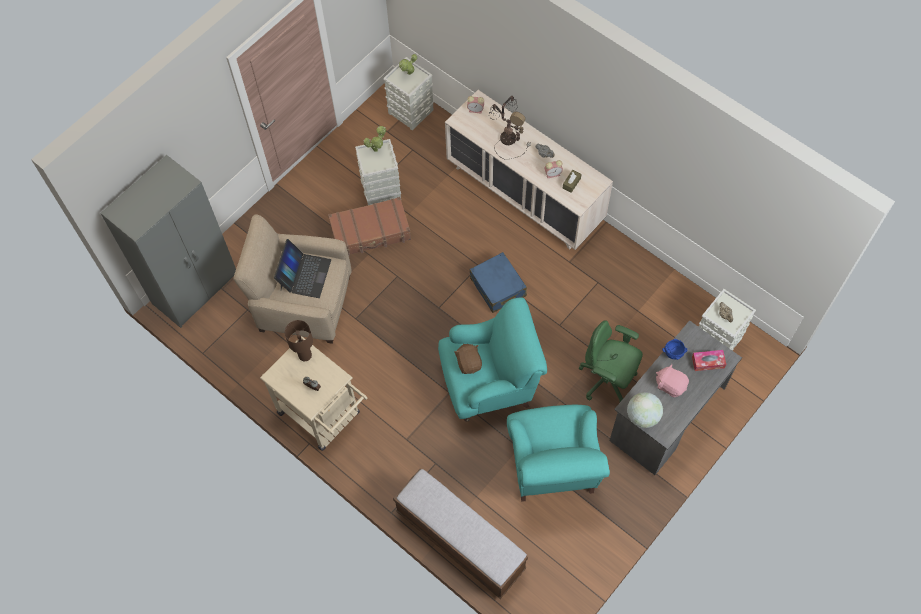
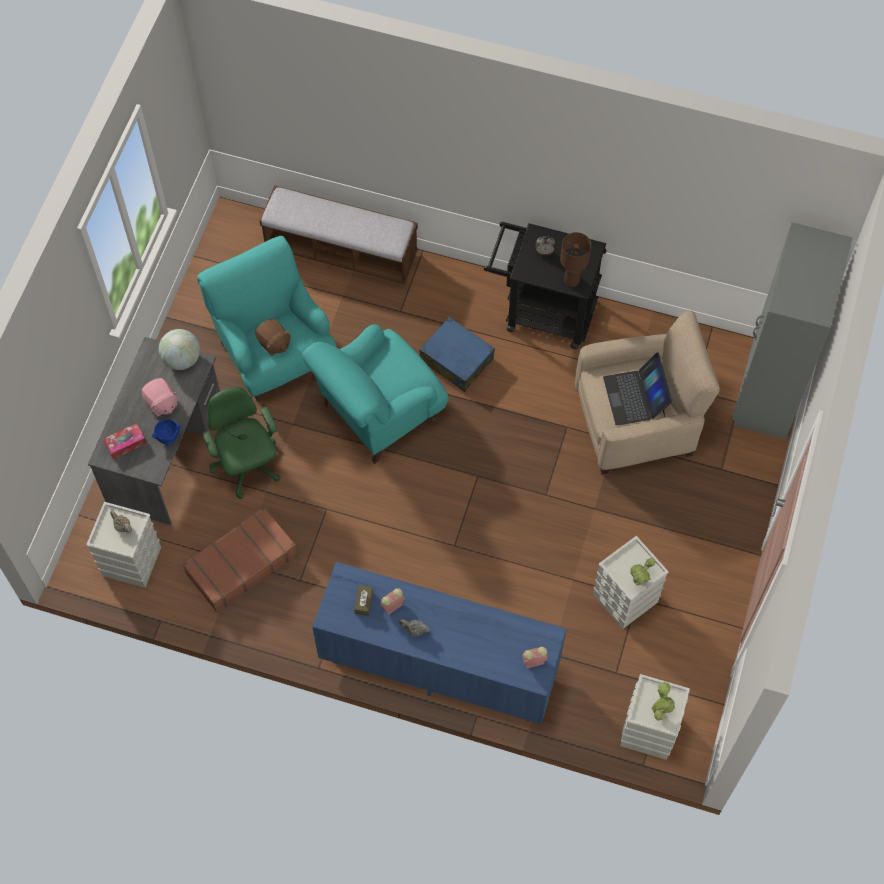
camera: 155 degrees right, 0 degrees up
(324, 417) = (542, 312): beige cart -> black cart
(371, 232) = (606, 537): brown suitcase -> brown suitcase (241, 564)
(469, 363) = (399, 370): brown plush toy -> brown plush toy (274, 343)
(498, 287) = (419, 527): blue suitcase -> blue suitcase (456, 360)
(507, 137) = (473, 636): table lamp -> none
(525, 194) = (438, 665): beige dresser -> blue dresser
(607, 379) = (247, 466): green office chair -> green office chair turned 120 degrees counterclockwise
(670, 385) = (161, 403): pink plush toy -> pink plush toy turned 45 degrees clockwise

